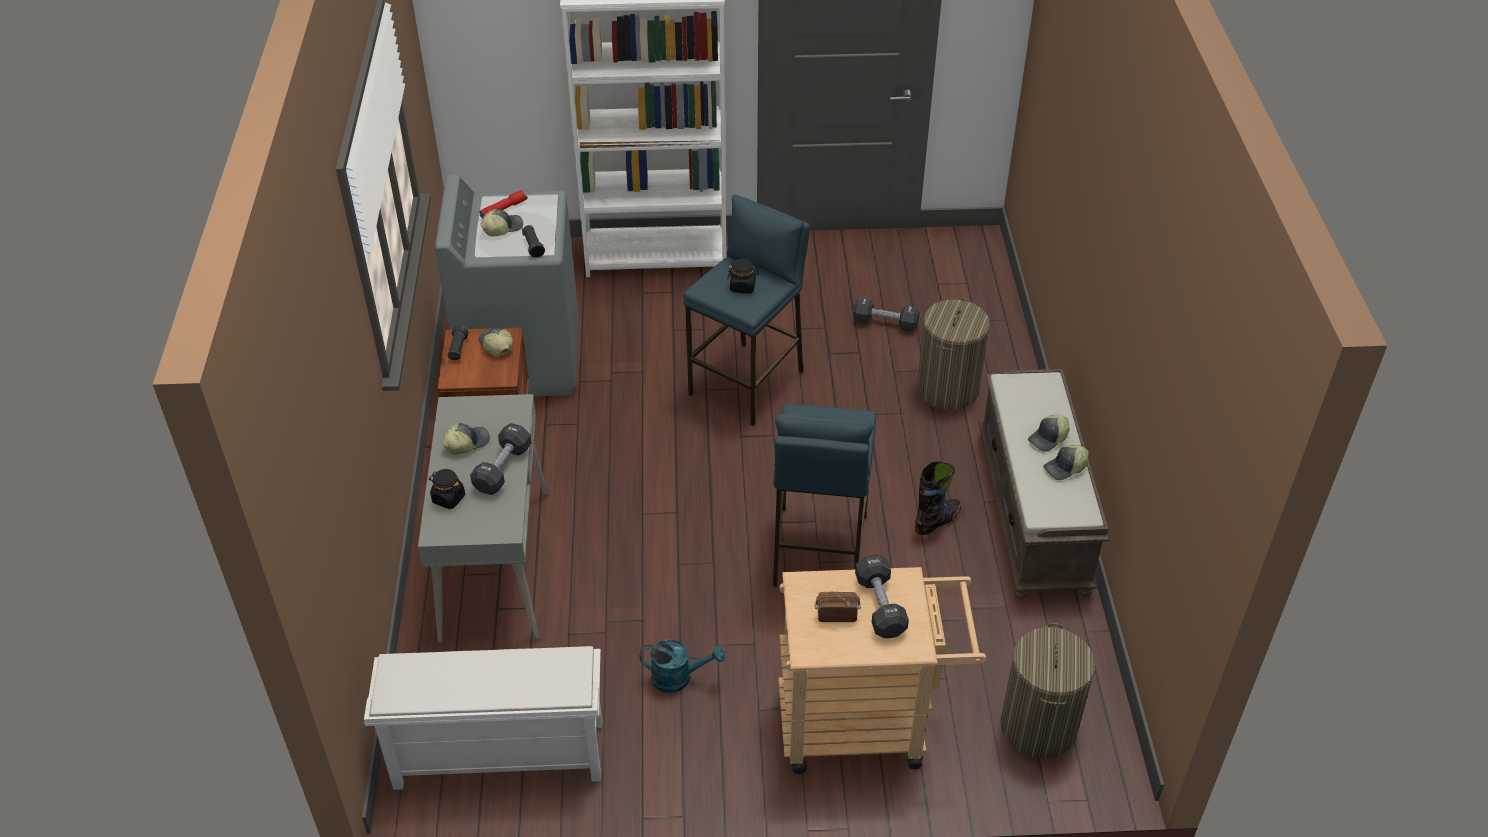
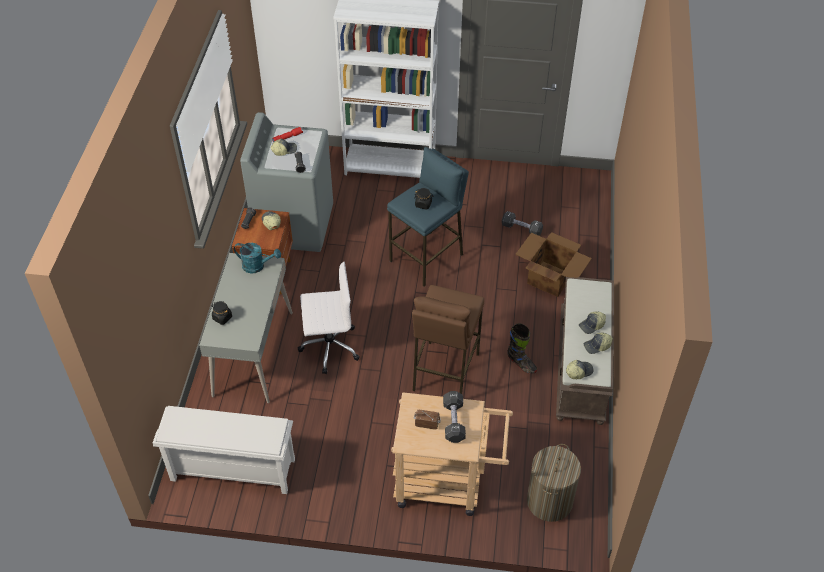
camera: 10 degrees right, 5 degrees up
(466, 443) = (239, 284): cap -> cap (578, 371)
(502, 469) = (257, 303): black dumbbell -> none
(619, 536) = (329, 346): none -> white office chair
(678, 678) = (344, 439): turquoise watering can -> turquoise watering can (257, 266)
(818, 550) = (444, 372): blue stool -> brown stool
(937, 521) = (521, 363): black boot -> black boot turned 75 degrees clockwise
(947, 389) = (549, 278): laundry basket -> cardboard box

